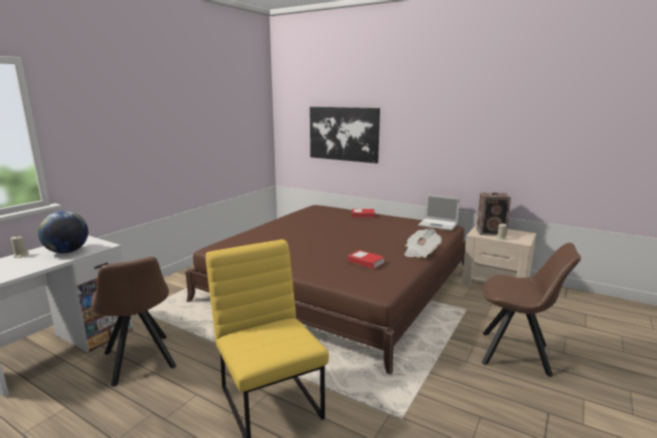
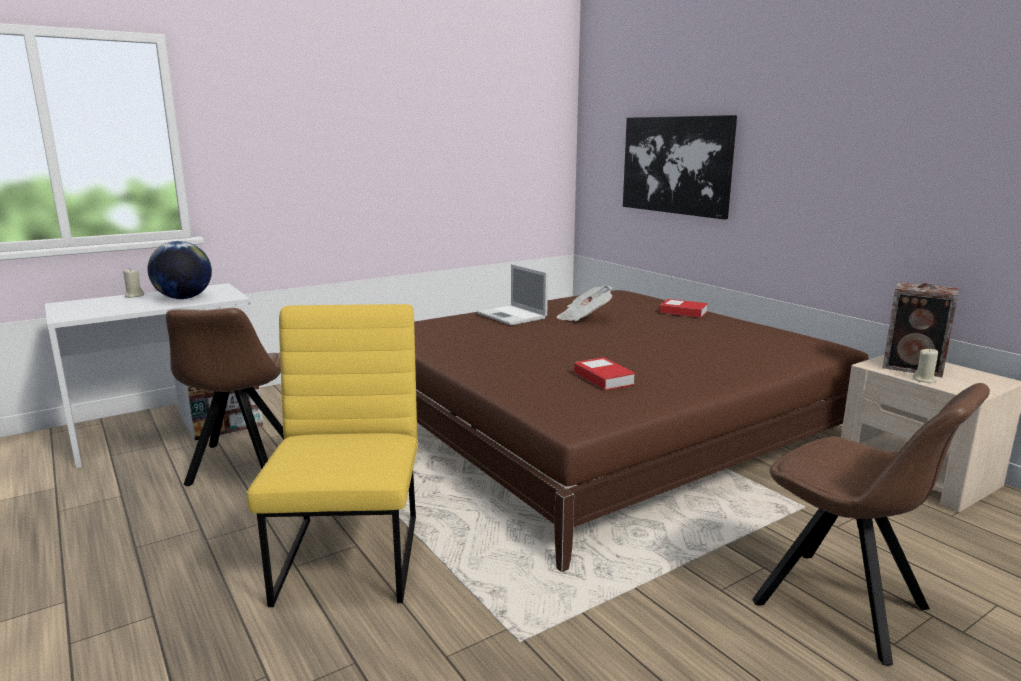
camera: 25 degrees right, 0 degrees up
(420, 253) = (723, 380): newspaper -> newspaper (584, 318)
(438, 224) = (812, 341): laptop -> laptop (512, 316)

